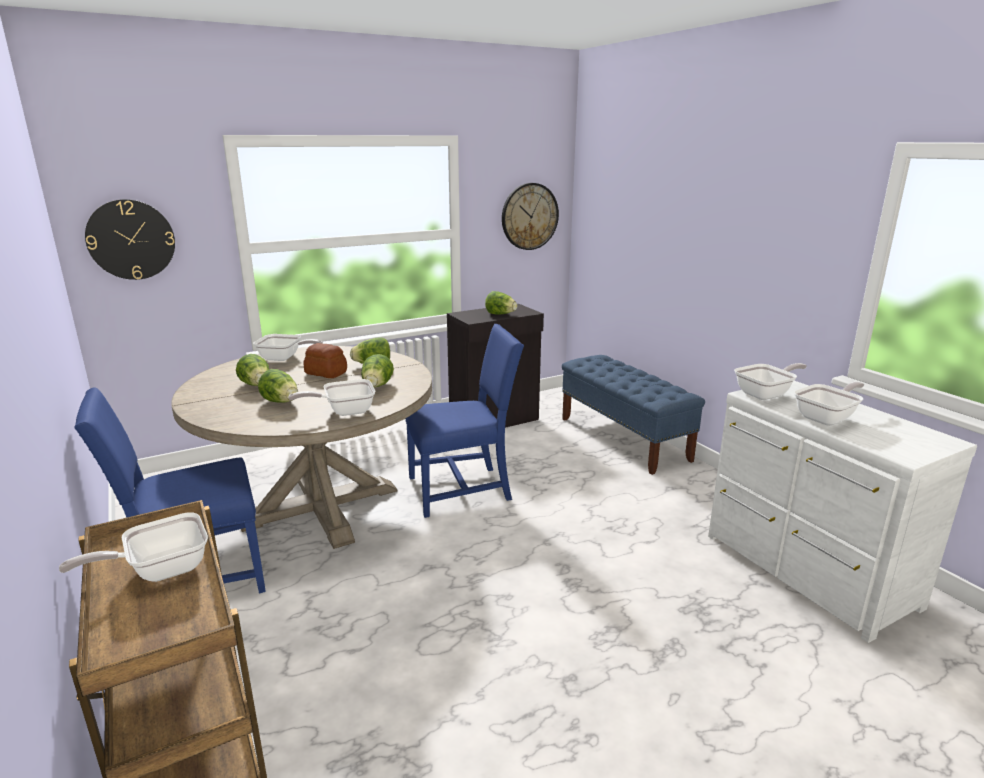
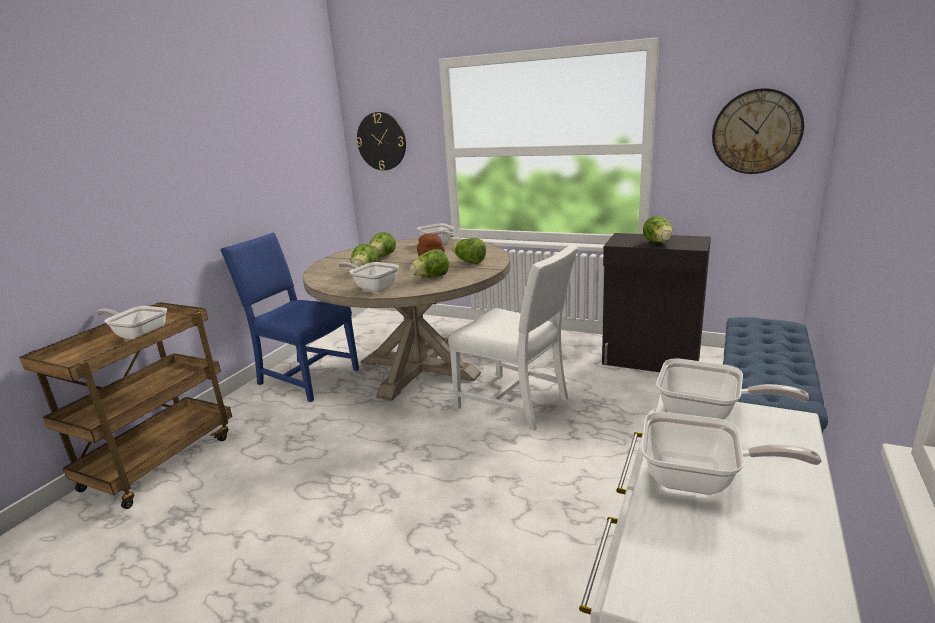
camera: 55 degrees right, 0 degrees up
(463, 489) = (516, 403): blue chair -> white chair

